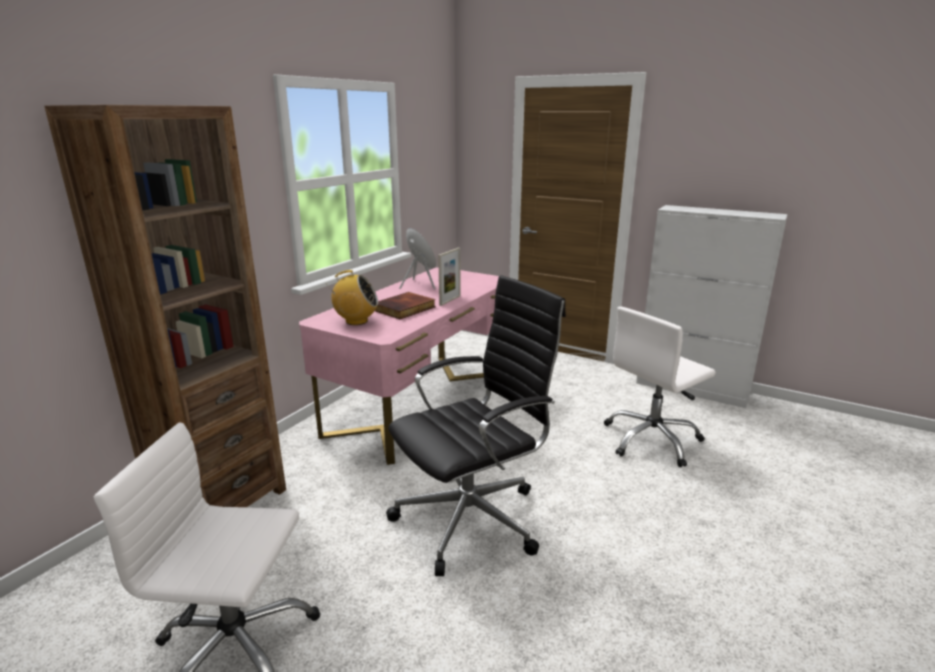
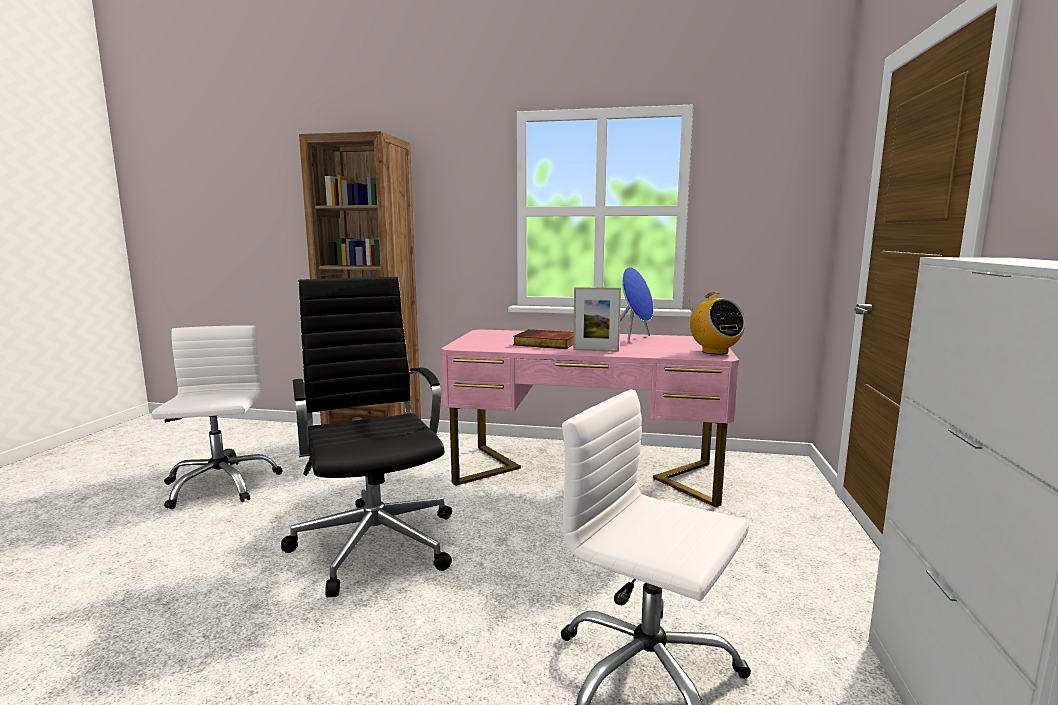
camera: 70 degrees right, 10 degrees down
(356, 321) = (493, 337): radio -> radio (714, 352)
(473, 518) = (375, 541): black office chair -> black office chair turned 150 degrees counterclockwise

